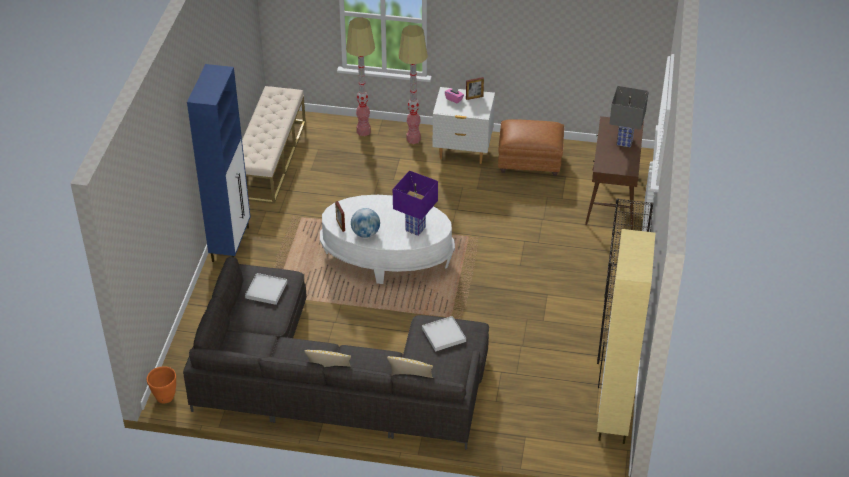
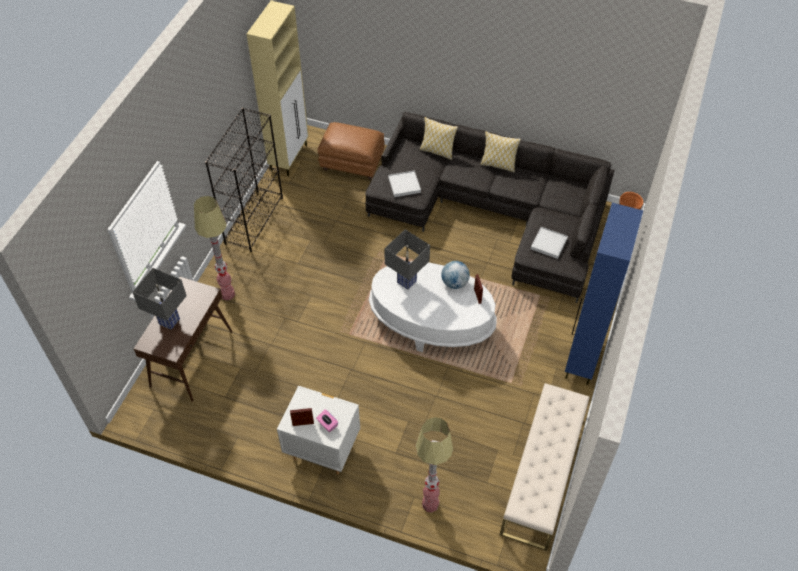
camera: 170 degrees left, 10 degrees up
(413, 139) = (374, 481): floor lamp -> floor lamp (227, 294)
(415, 229) = (406, 281): purple table lamp -> grey table lamp
(530, 162) = (254, 423): brown ottoman -> brown ottoman (351, 164)

